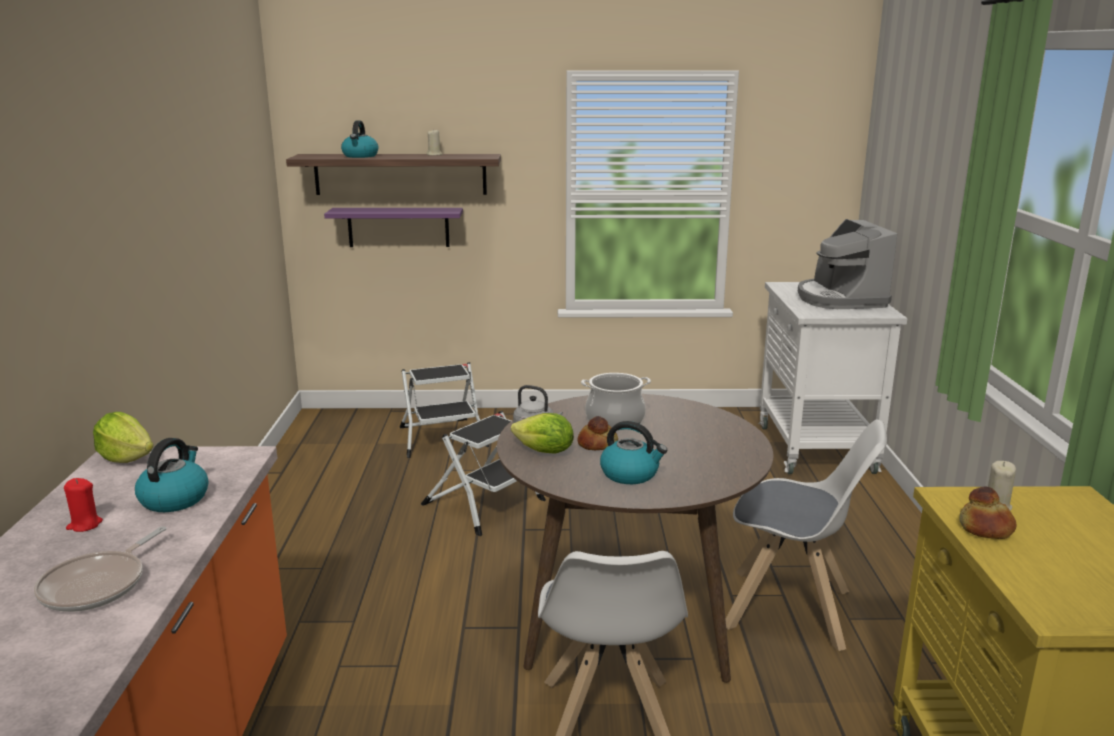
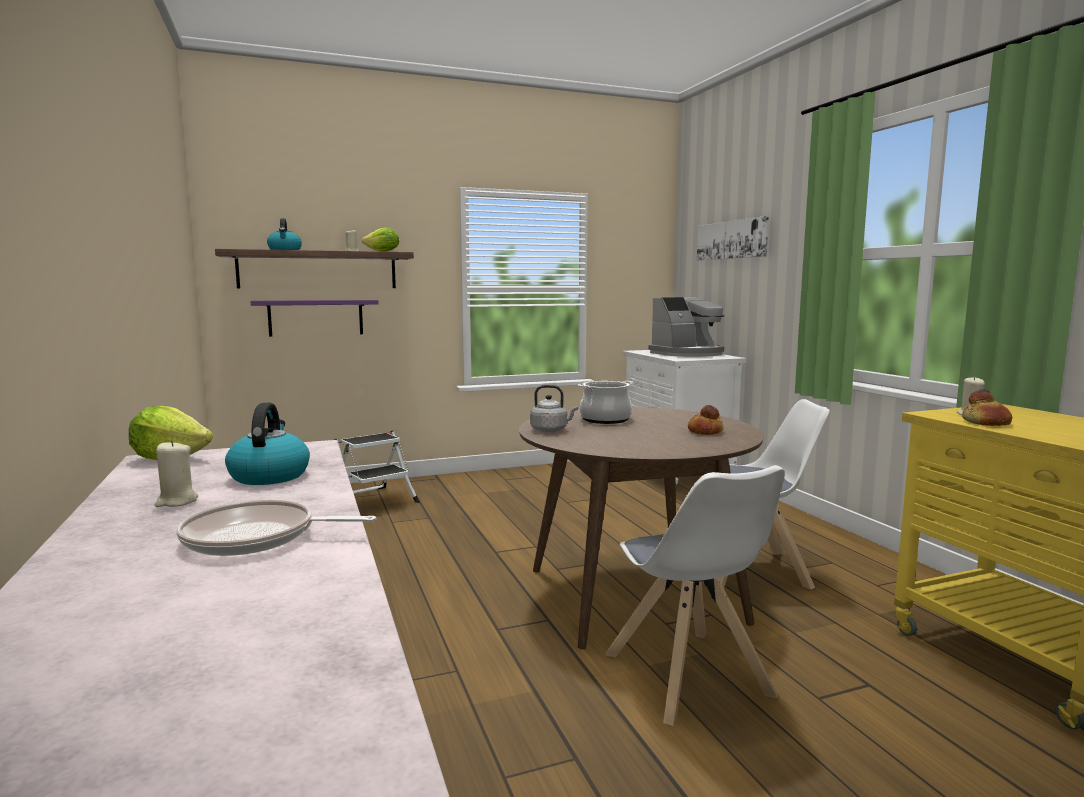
camera: 20 degrees left, 10 degrees down
(84, 525) = (176, 502): red candle -> beige candle
(98, 585) = (256, 538): frying pan -> frying pan turned 90 degrees clockwise
(483, 504) = (445, 540): step ladder -> none
(545, 452) = (575, 438): lettuce -> lettuce (383, 251)
(597, 443) = (610, 431): bread -> bread (705, 431)
(630, 474) = (664, 442): kettle -> none
(840, 299) = (688, 354): coffee machine -> coffee machine turned 90 degrees counterclockwise
(915, 151) = (732, 240): none -> picture

